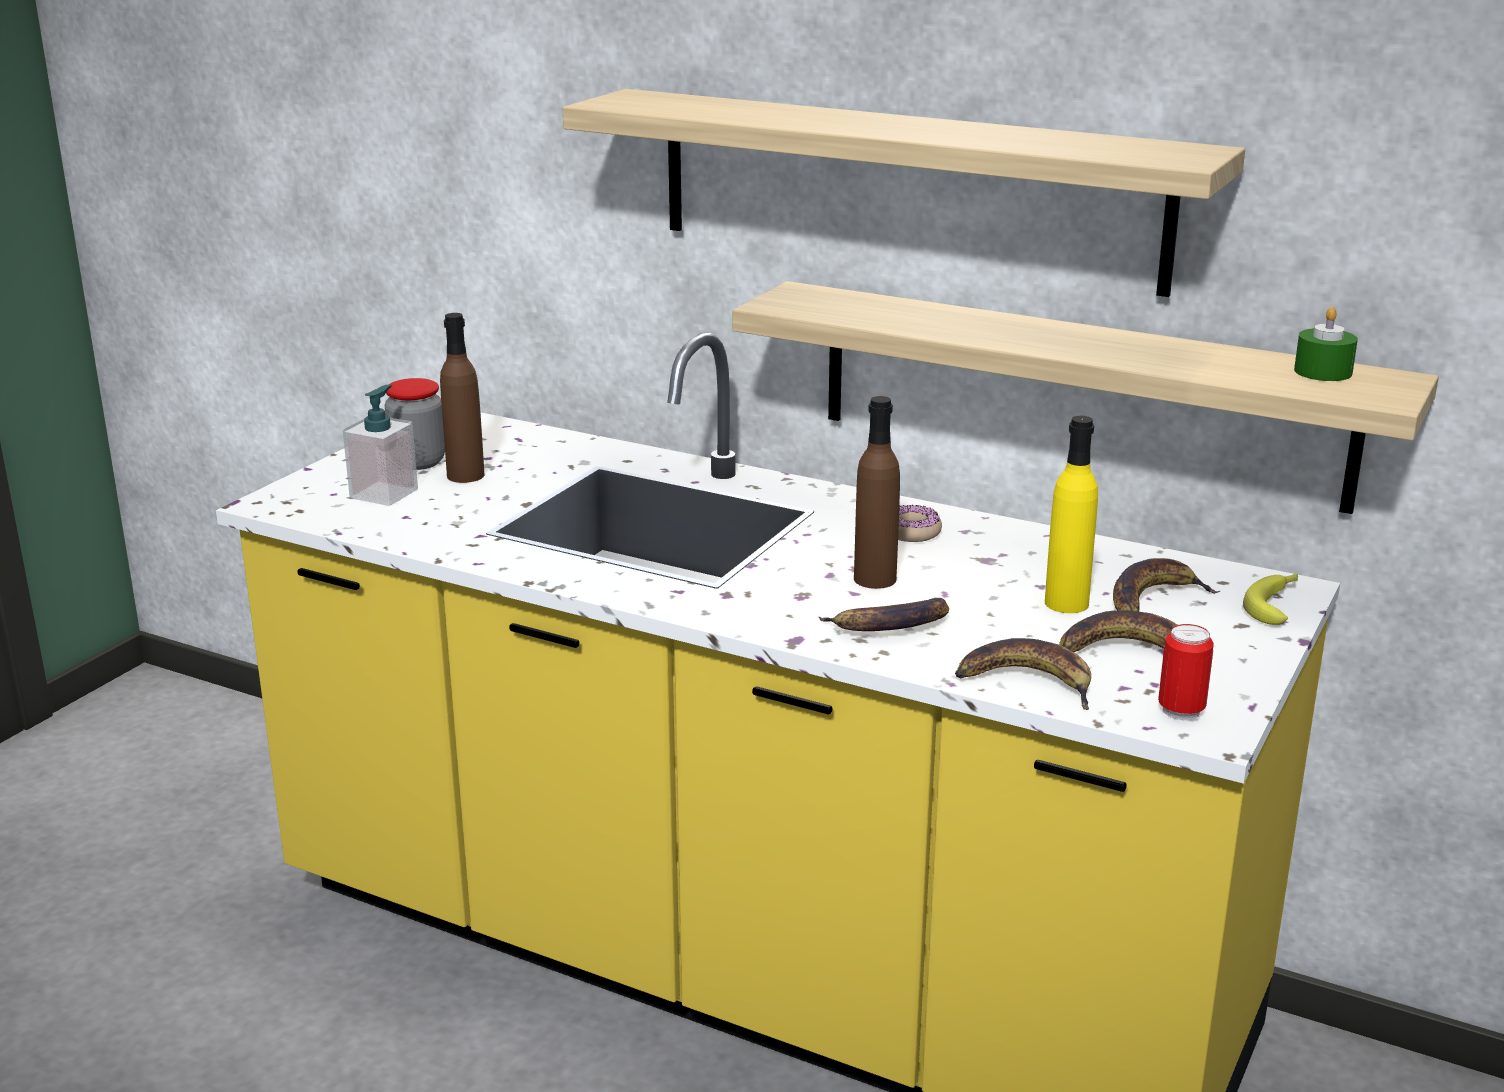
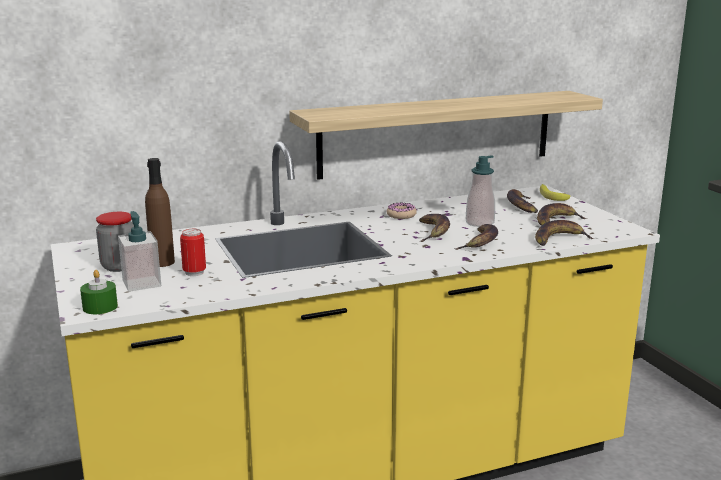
camera: 50 degrees left, 5 degrees down
(875, 579) = (433, 232): brown bottle -> banana
(907, 189) = (352, 49): shelf -> none
(988, 597) = (479, 223): none -> soap dispenser
(1066, 603) = (504, 216): yellow bottle -> none
(1181, 711) = (611, 229): can -> can (194, 272)
(1323, 372) = (545, 95): green candle -> green candle (100, 307)

